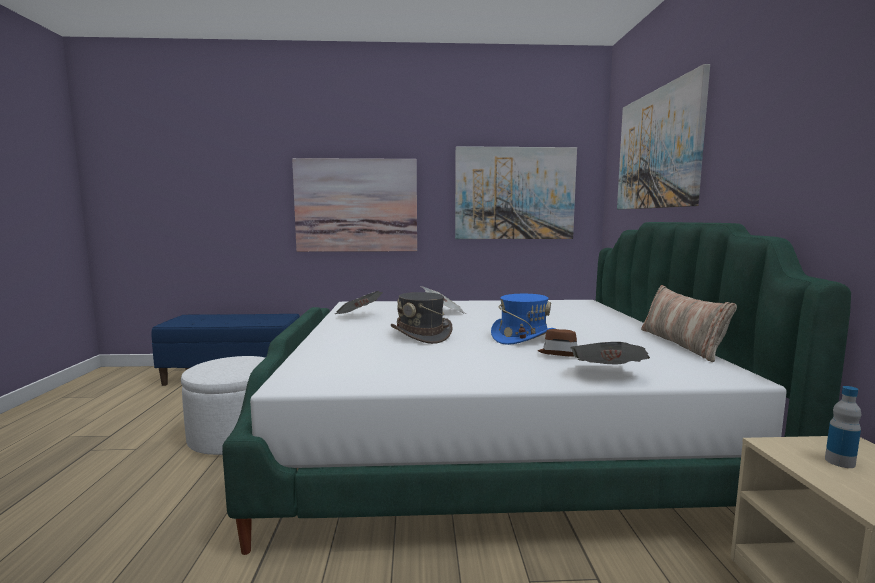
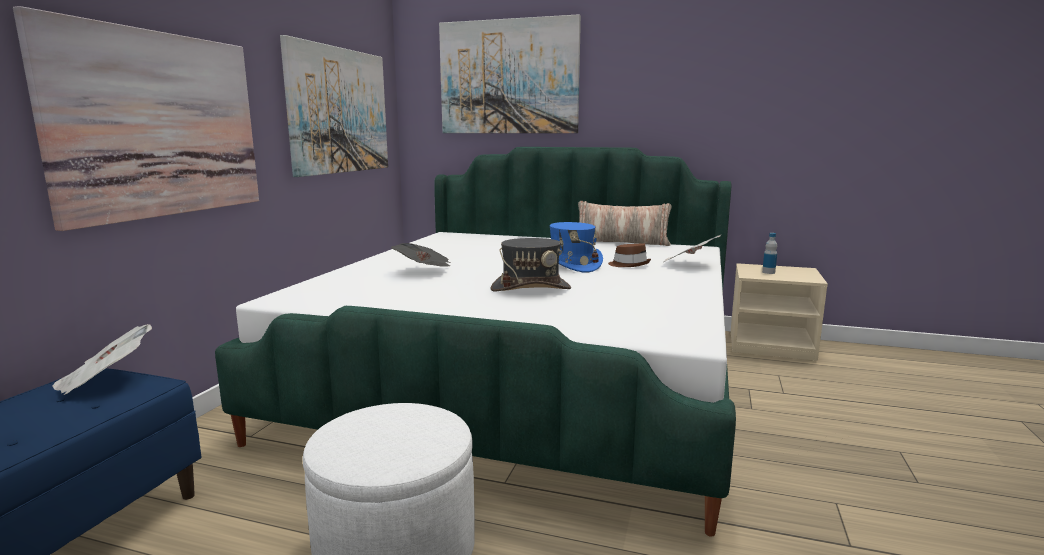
camera: 70 degrees left, 5 degrees up
(358, 316) = (385, 302): newspaper -> newspaper (105, 381)

